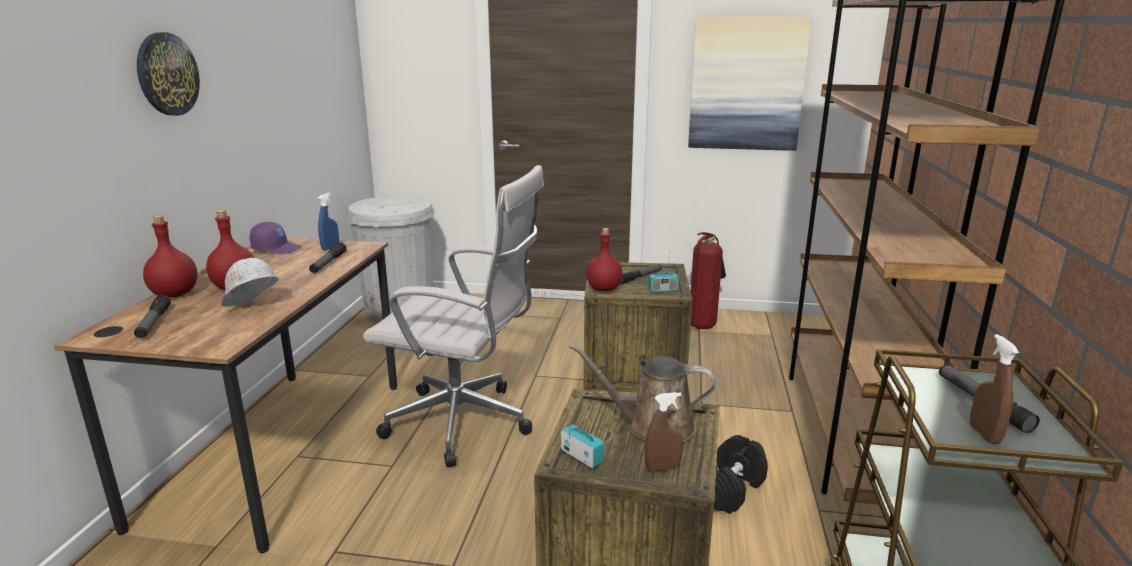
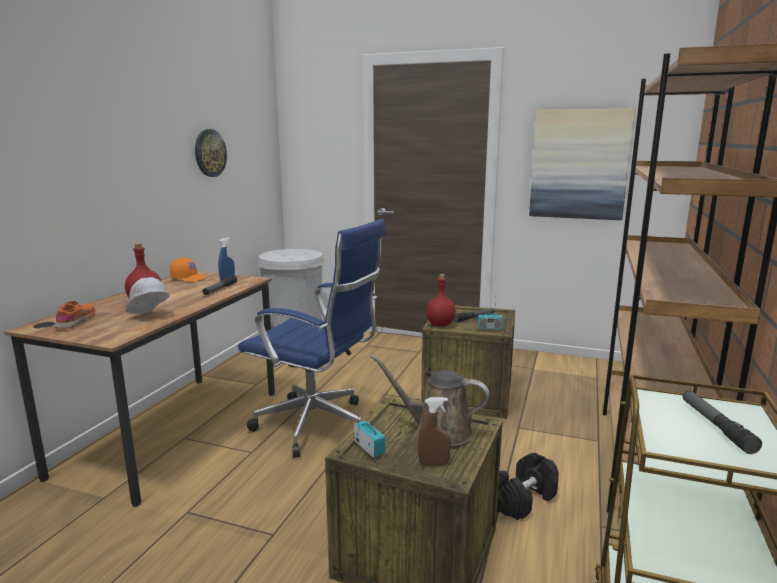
camera: 10 degrees right, 5 degrees down
(153, 323) = (76, 321): flashlight -> orange shoe
(167, 74) = (114, 145): wall clock -> wall clock (210, 153)
(174, 294) = (101, 304): red bottle -> none
(277, 248) = (189, 278): purple cap -> orange cap
(465, 424) = (318, 426): white office chair -> blue office chair
(703, 325) = (538, 365): fire extinguisher -> none
(984, 434) = (705, 451): brown spray bottle -> none

